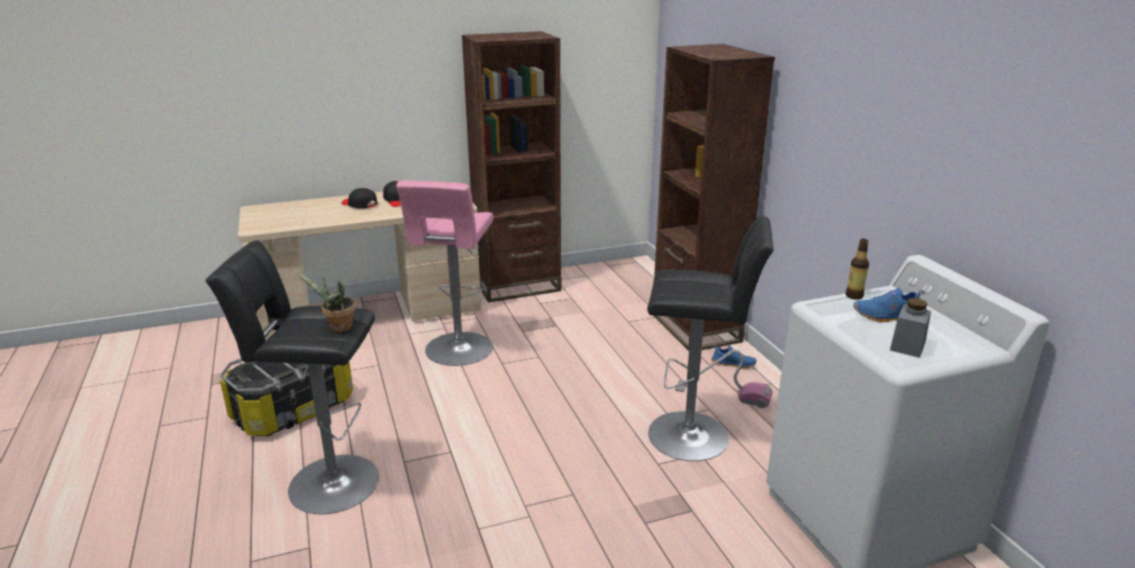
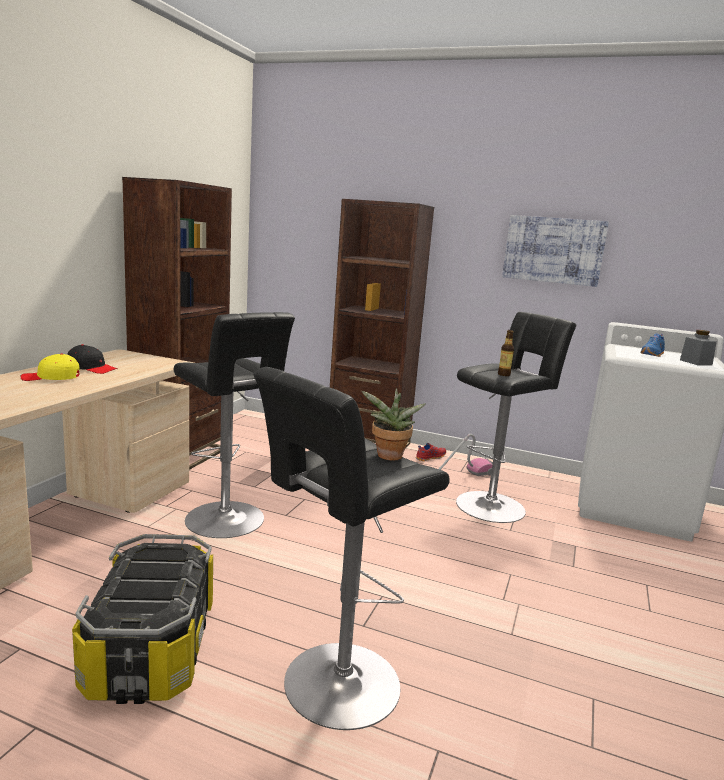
camera: 50 degrees left, 10 degrees down
(359, 204) = (51, 377): black cap -> yellow cap
(458, 351) = (228, 521): pink stool -> black stool
(733, 364) = (430, 457): blue shoe -> red shoe
(854, 296) = (616, 349): bottle -> bottle (504, 374)
(878, 134) = (553, 250): none -> picture

